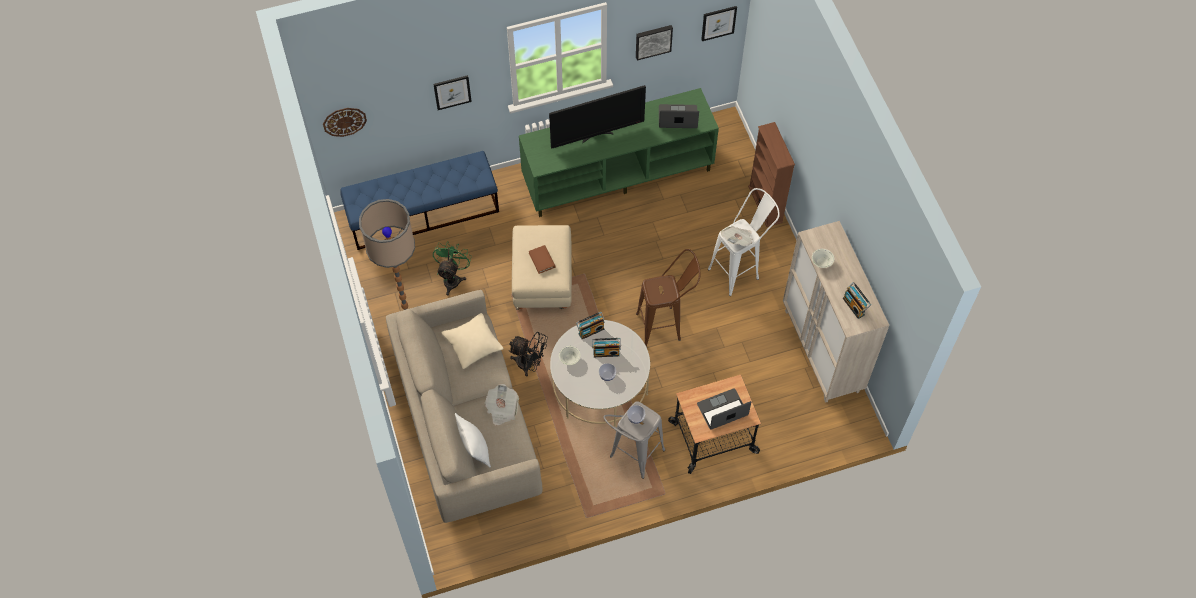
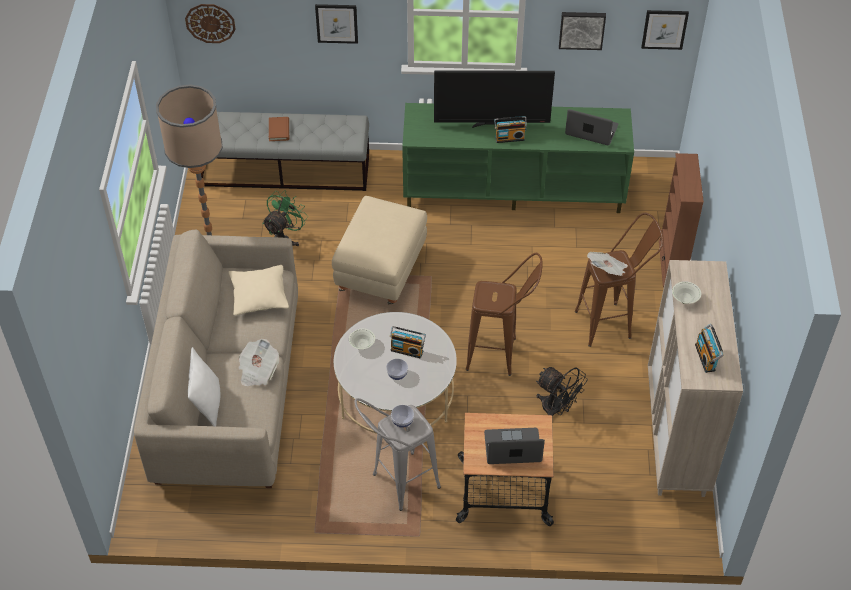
camera: 20 degrees right, 10 degrees down
(423, 213) = (285, 170): blue bench -> grey bench
(529, 364) = (326, 350): black fan -> black fan (557, 410)
(542, 260) = (378, 236): brown book -> brown book (279, 130)
(590, 330) = (400, 322): radio -> radio (509, 138)
(739, 270) = (612, 323): white stool -> brown stool

